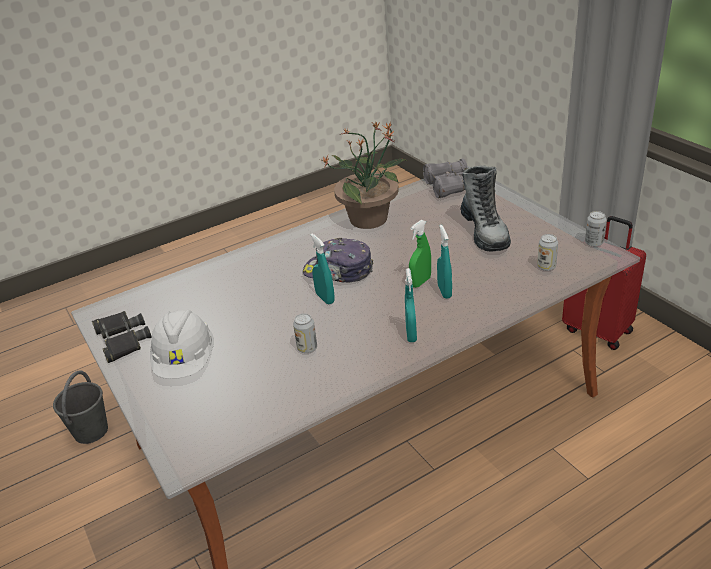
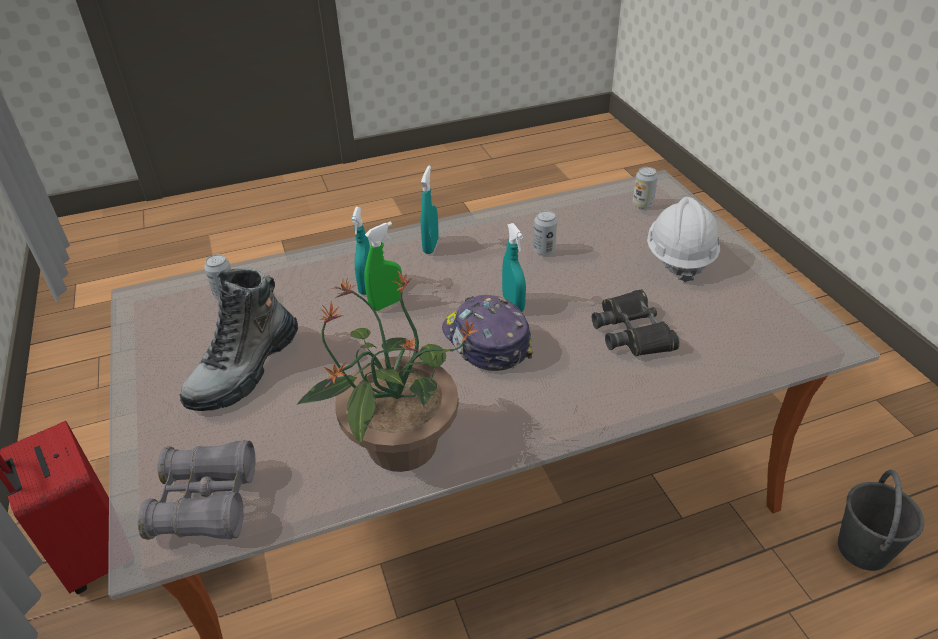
camera: 170 degrees left, 5 degrees up
(122, 340) = (772, 295): black binoculars -> black binoculars (632, 331)
(338, 271) = (485, 342): cap -> cap turned 150 degrees counterclockwise
(484, 231) = (244, 369): boot -> boot turned 150 degrees counterclockwise
(593, 243) = (134, 317): can -> can (642, 204)

